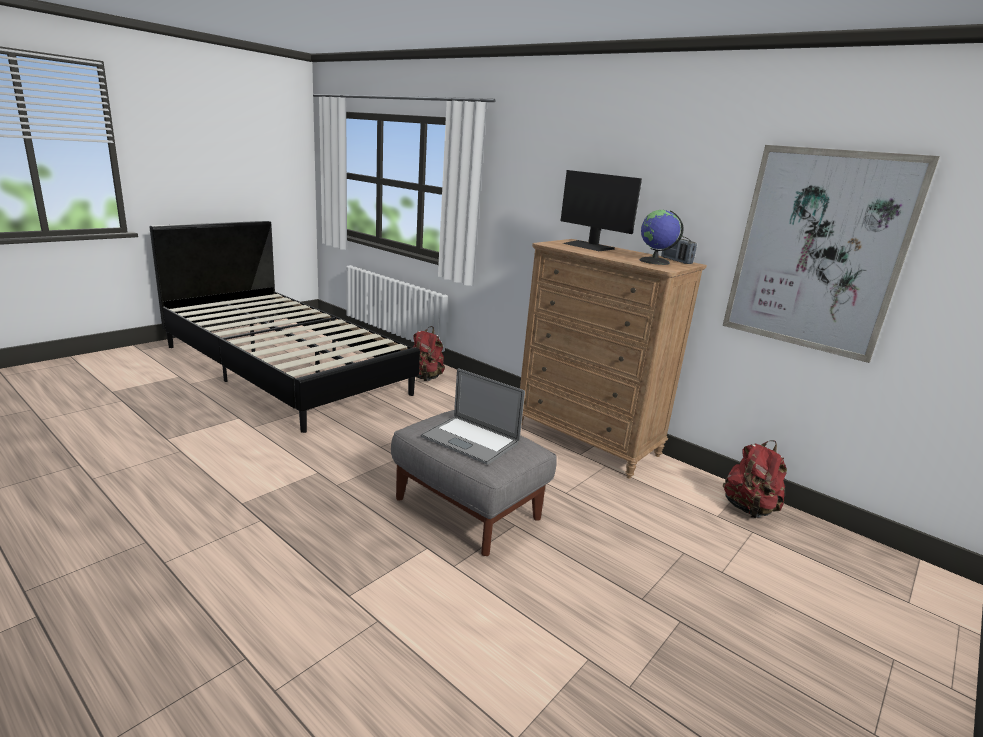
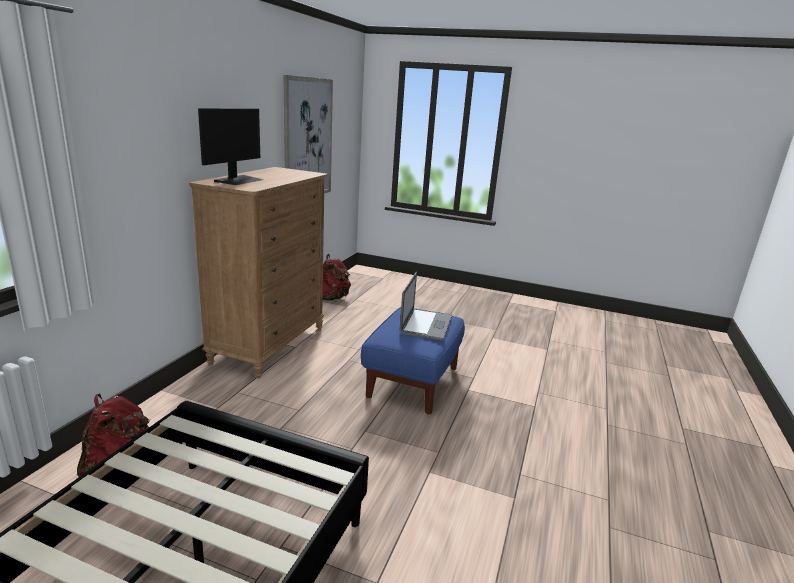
camera: 110 degrees left, 0 degrees up
(468, 509) = (413, 382): grey ottoman -> blue ottoman
(654, 261) = (289, 173): globe -> none
(676, 261) = (272, 169): radio -> none

